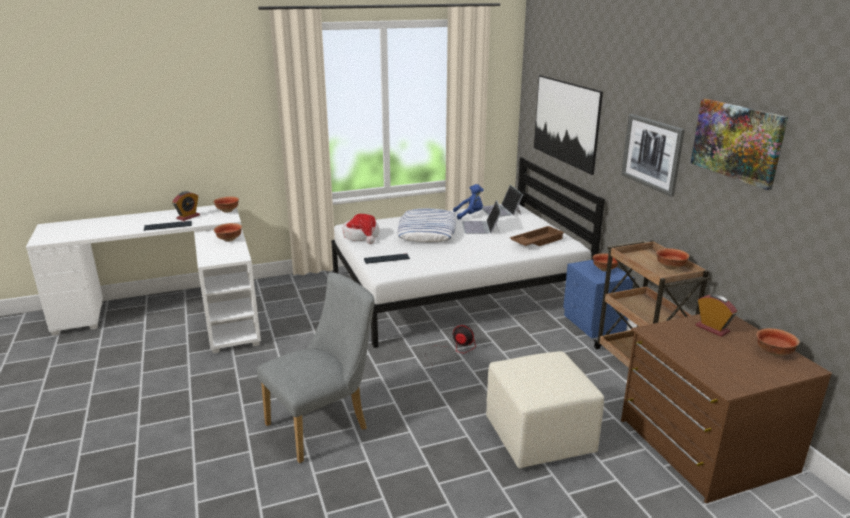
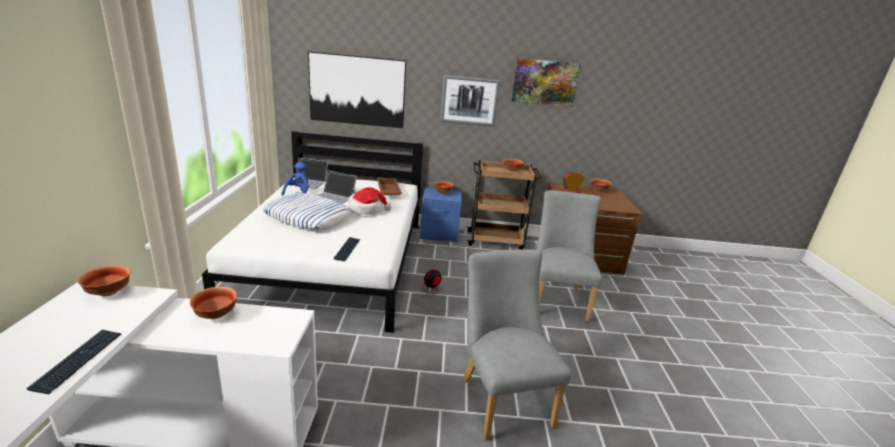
camera: 70 degrees left, 0 degrees up
(188, 217) = (66, 332): alarm clock -> none
(362, 236) = (271, 246): hat -> hat (366, 209)
(540, 438) = (557, 299): beige ottoman -> grey chair

